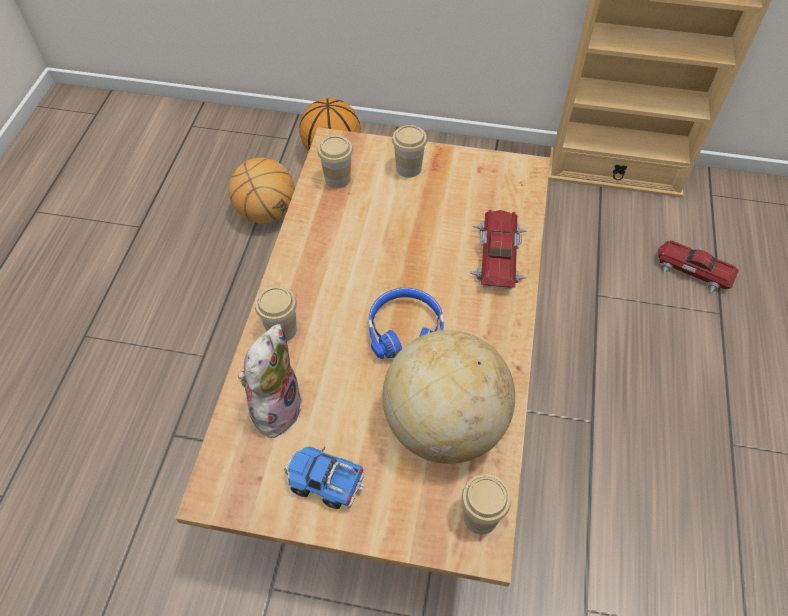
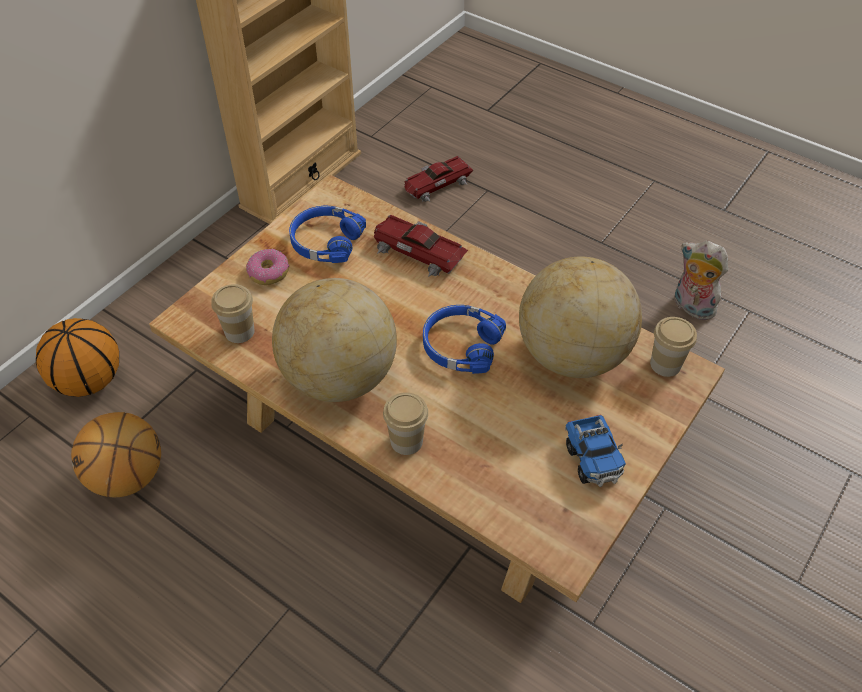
camera: 65 degrees left, 5 degrees down
(275, 406) = (493, 474): plush toy -> plush toy (691, 307)
(324, 259) = (339, 377): none -> globe
(325, 483) = (592, 459): toy truck -> toy truck turned 60 degrees counterclockwise
(408, 168) = (268, 272): cup -> donut
(467, 188) = (325, 241): none -> blue headphones

